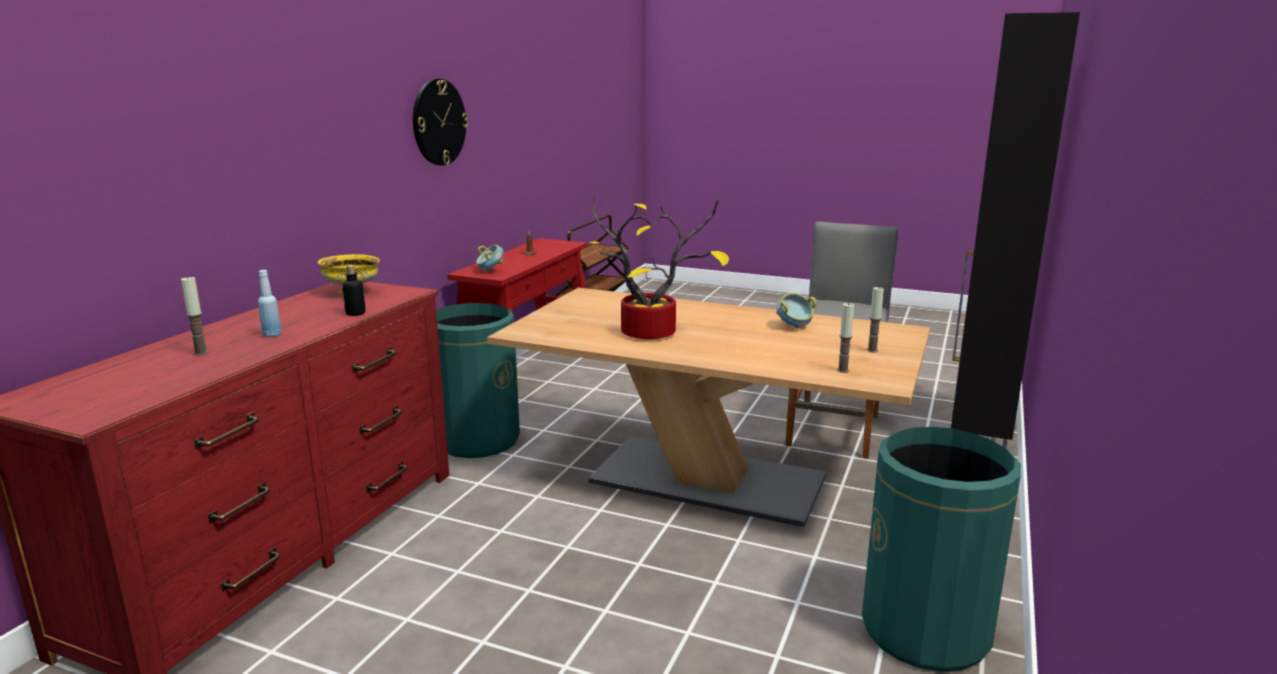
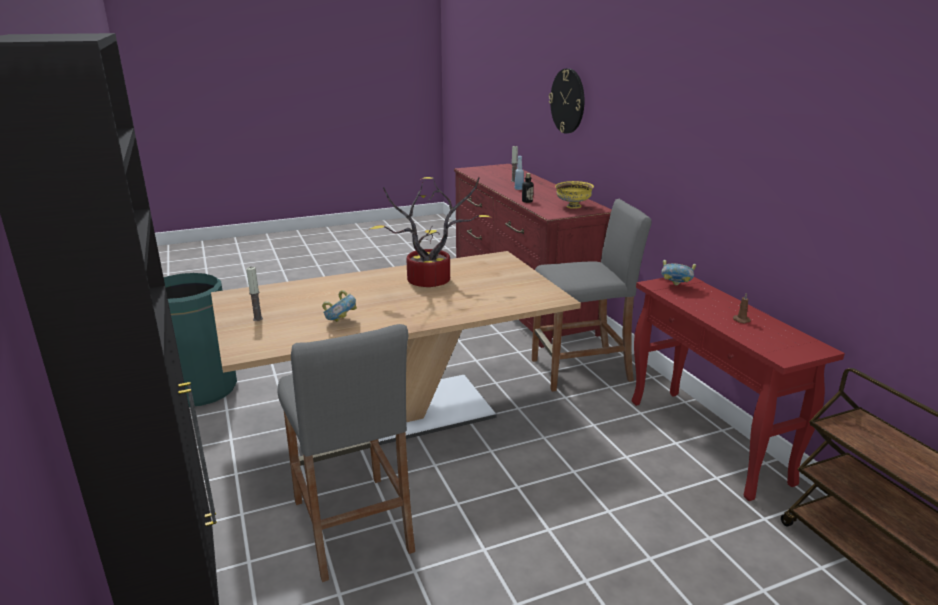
camera: 135 degrees right, 5 degrees up
(439, 122) = (727, 131): wall clock -> wall clock (567, 101)
(477, 440) = (581, 370): green trash can -> grey stool
(843, 370) = (266, 296): candle -> none

